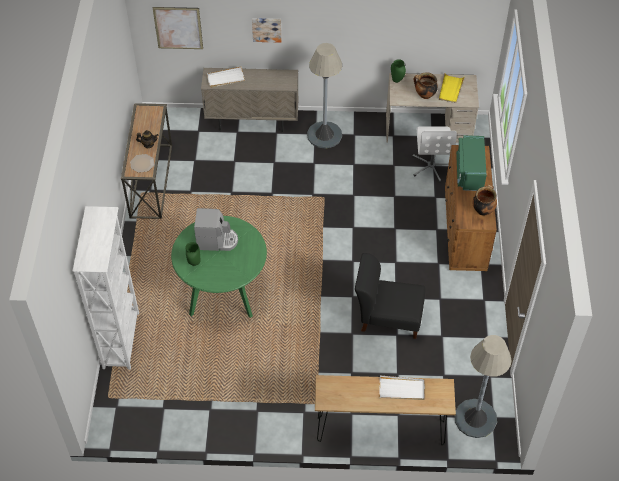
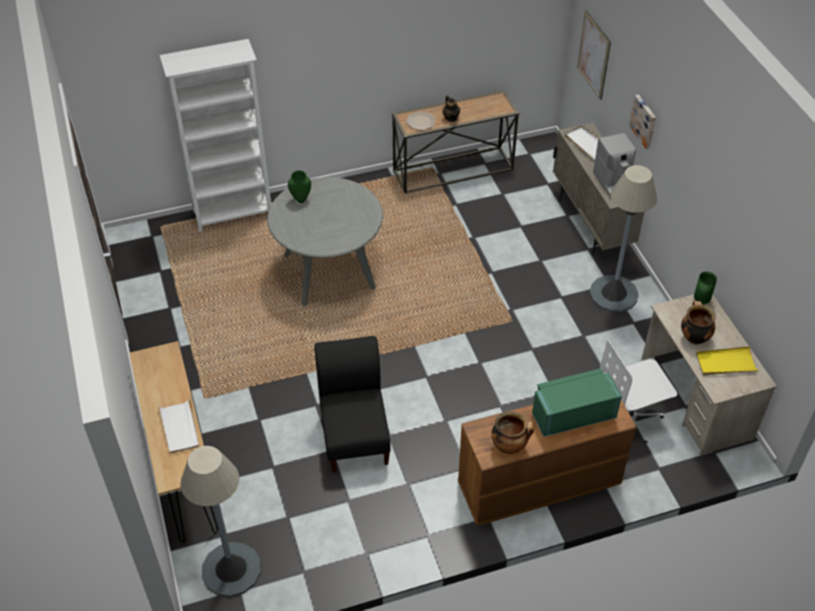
camera: 70 degrees right, 5 degrees down
(217, 241) = (340, 208): coffee machine -> coffee machine (615, 183)
(223, 291) = (329, 272): green dining table -> grey dining table

